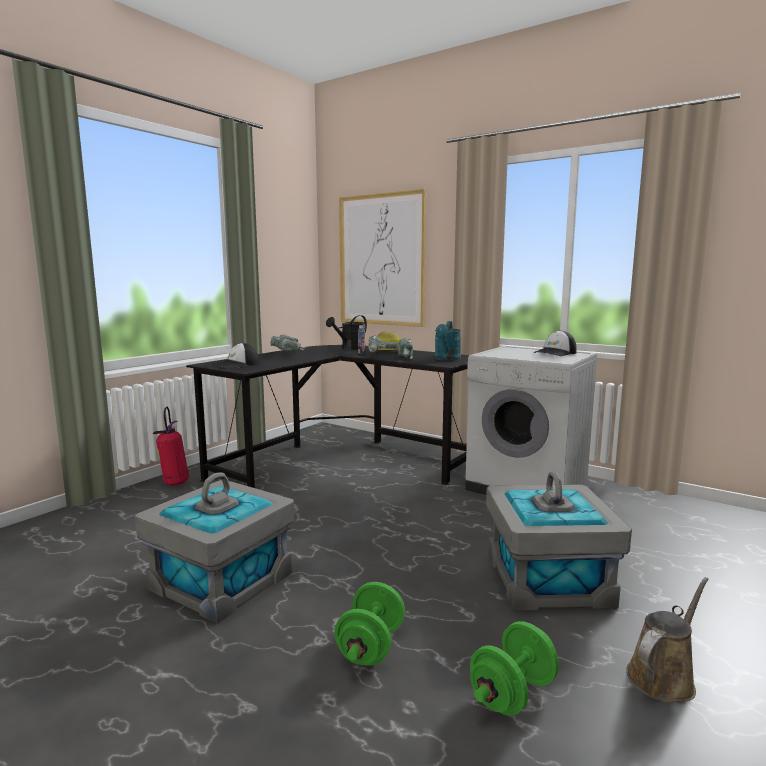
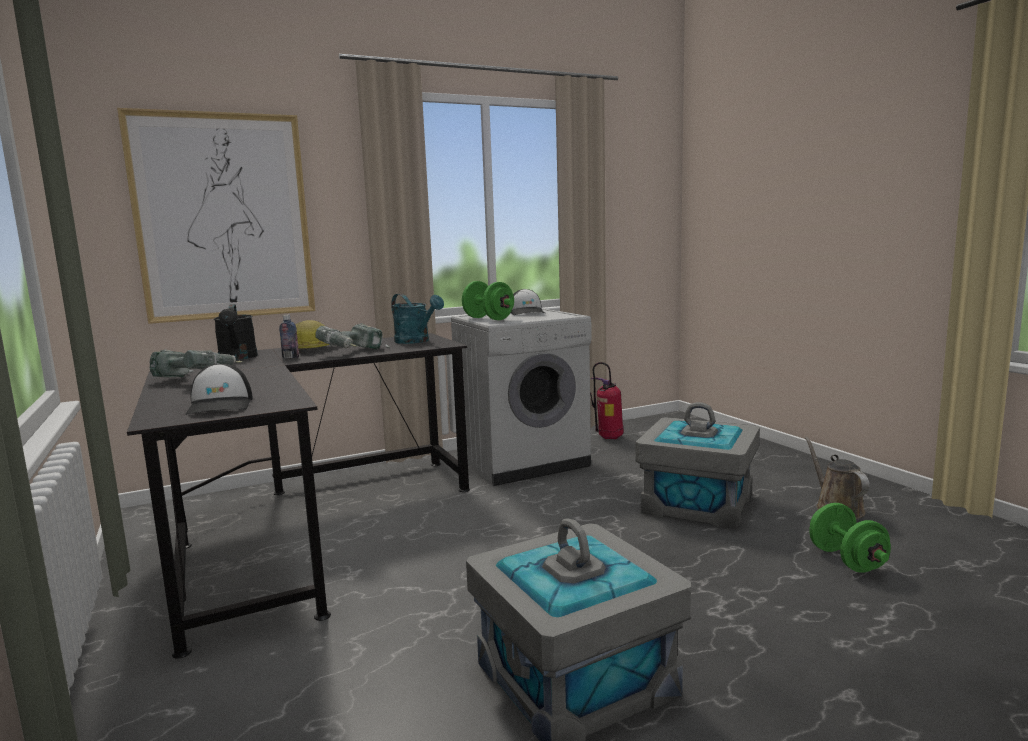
camera: 60 degrees left, 0 degrees up
(175, 483) = (138, 690): fire extinguisher -> fire extinguisher (608, 438)
(371, 646) = (766, 604): green dumbbell -> green dumbbell (488, 319)

